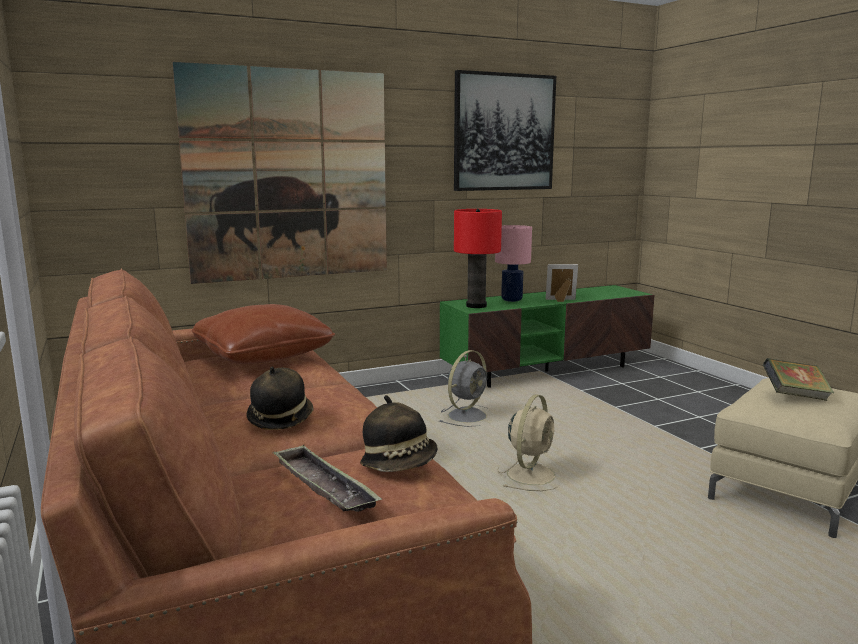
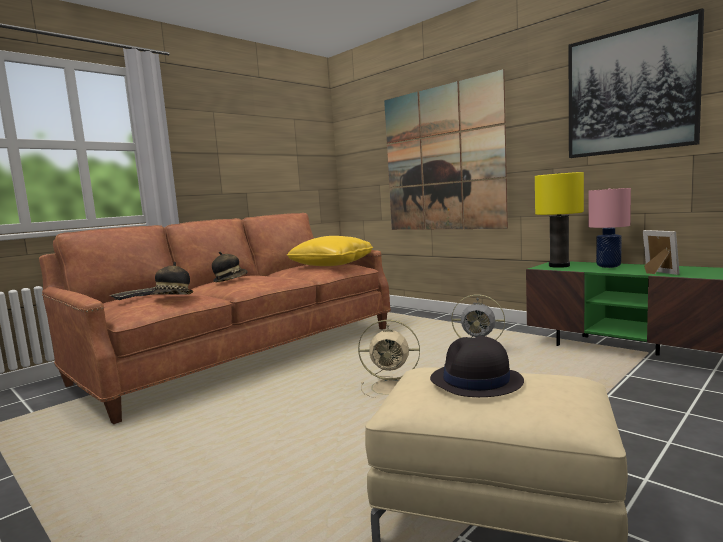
camera: 70 degrees right, 5 degrees down
(263, 355) = (332, 264): brown pillow -> yellow pillow
(476, 306) = (559, 266): red table lamp -> yellow table lamp
(795, 396) = (475, 381): book -> black hat

